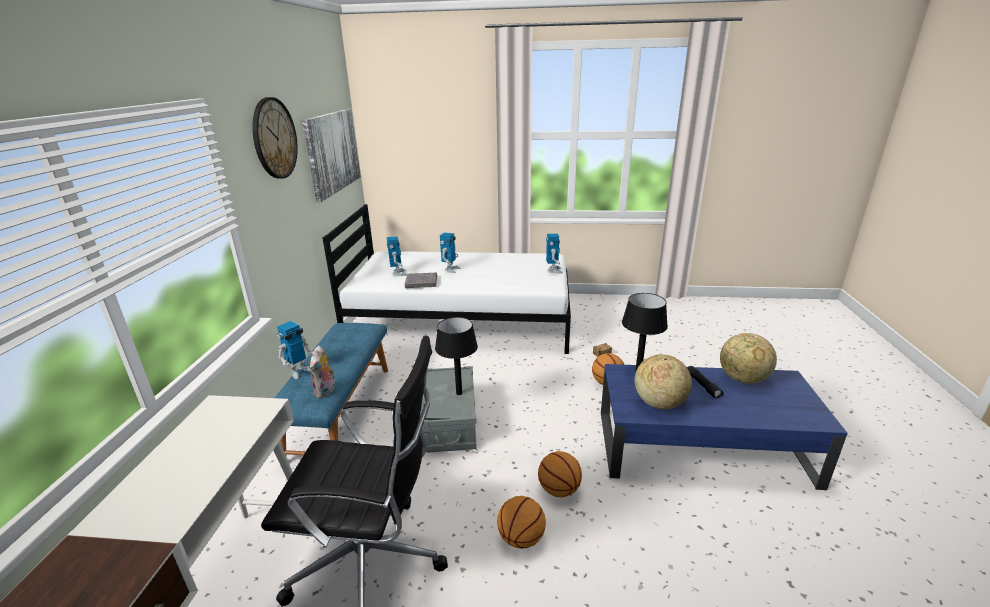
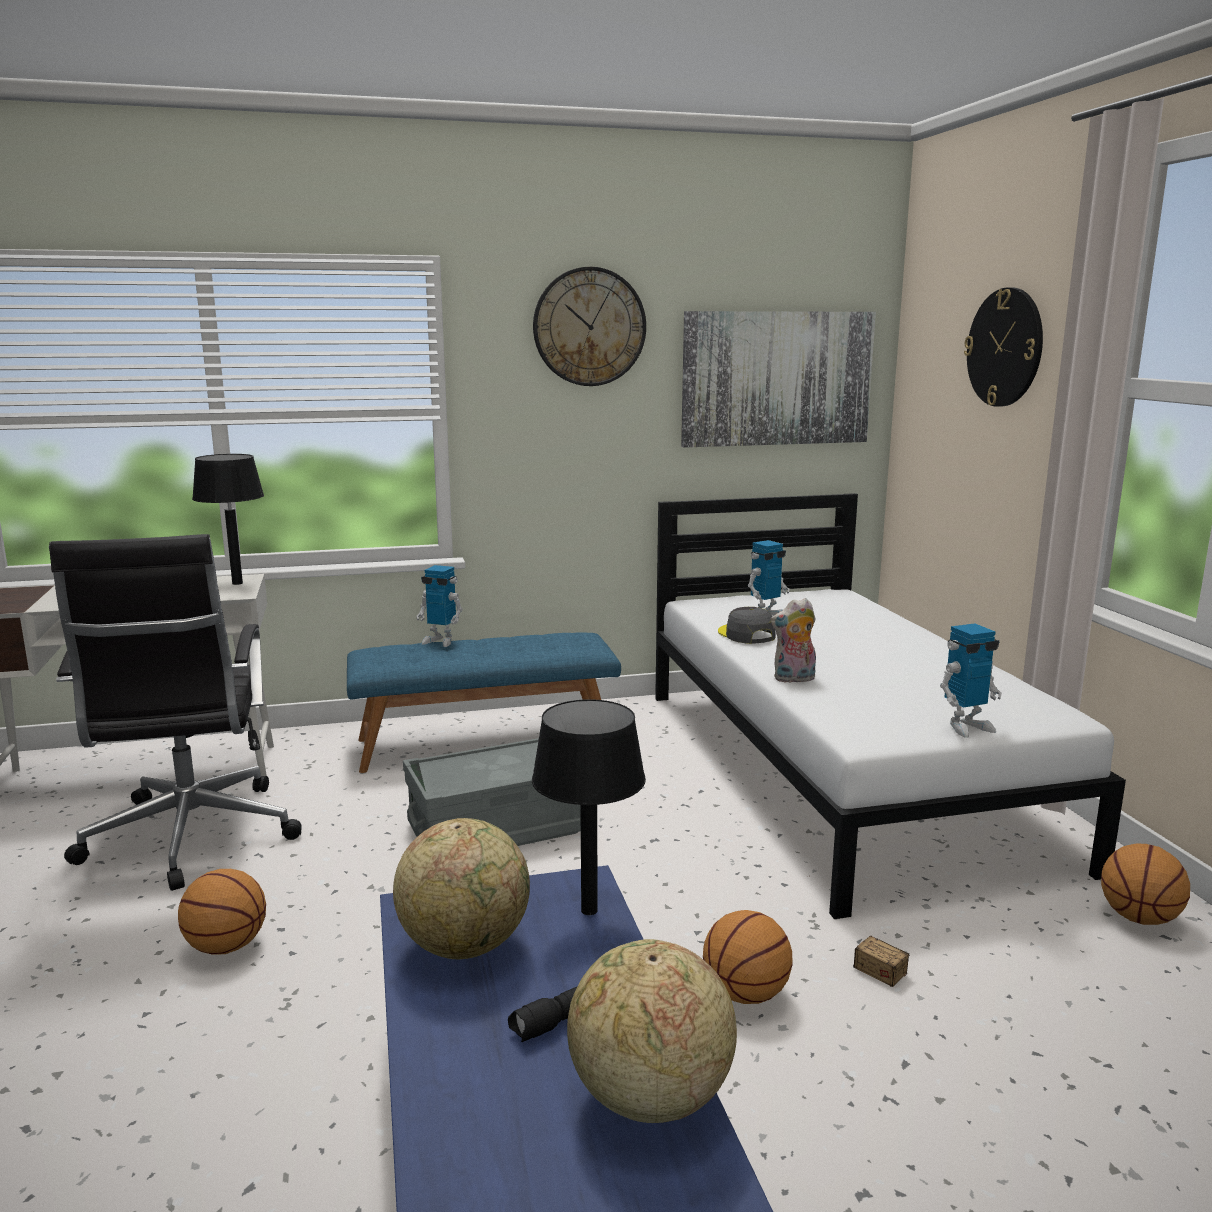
camera: 70 degrees right, 10 degrees down
(326, 392) = (397, 664): plush toy -> plush toy (794, 679)
(421, 283) = (746, 634): grey book -> grey cap
(445, 123) = (1005, 347): none -> wall clock
(450, 269) = (832, 643): toy robot -> none
(459, 393) = (496, 776): black table lamp -> black table lamp (237, 583)
(559, 490) = (344, 970): basketball -> basketball (1139, 918)

